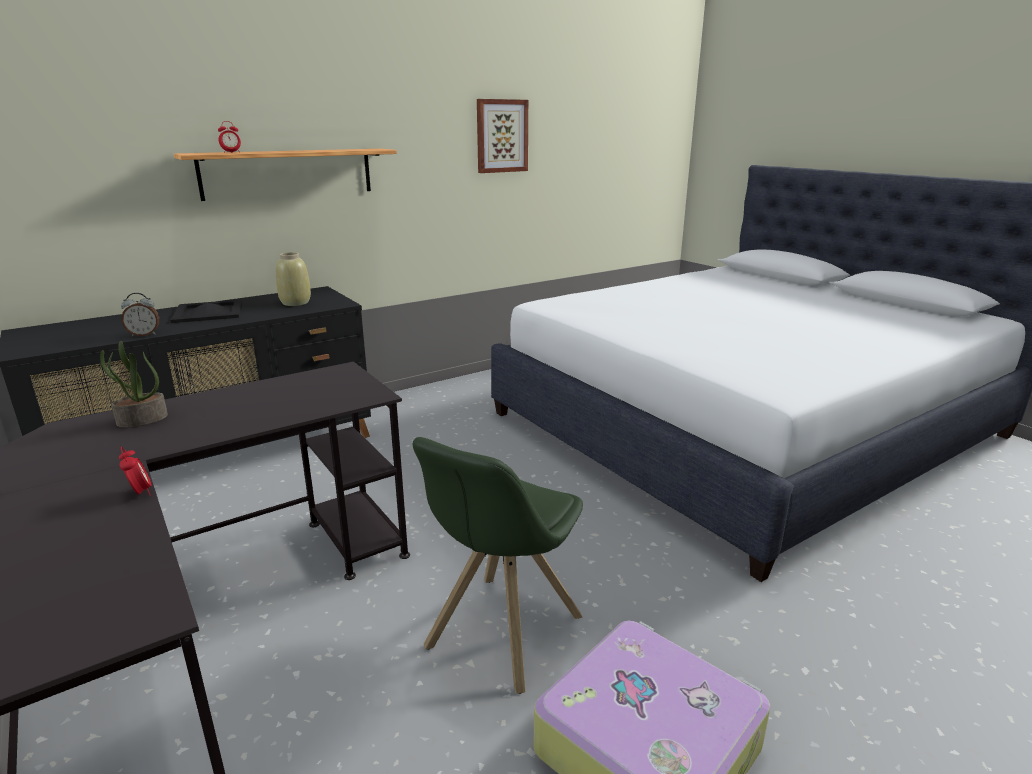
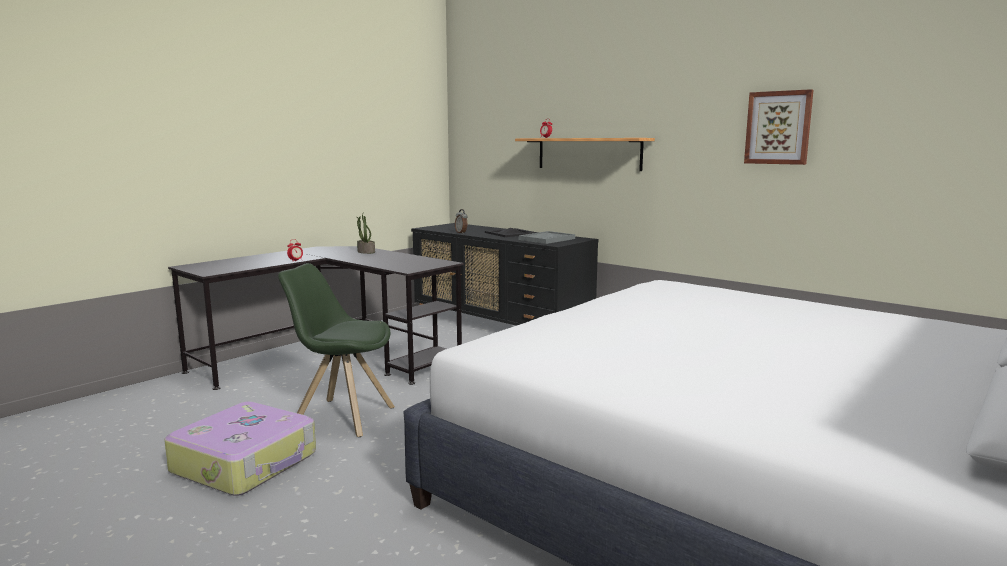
camera: 75 degrees right, 10 degrees down
(295, 303) = (547, 239): beige vase -> grey tray

